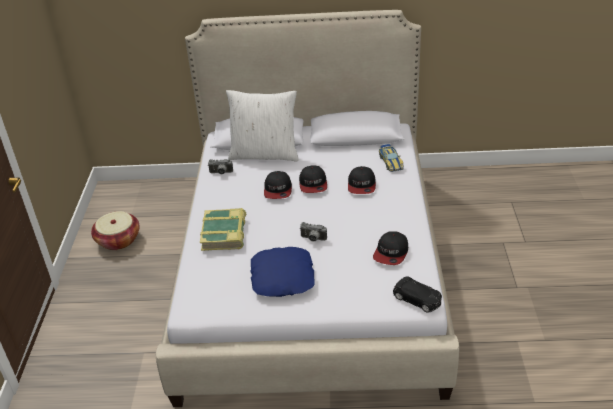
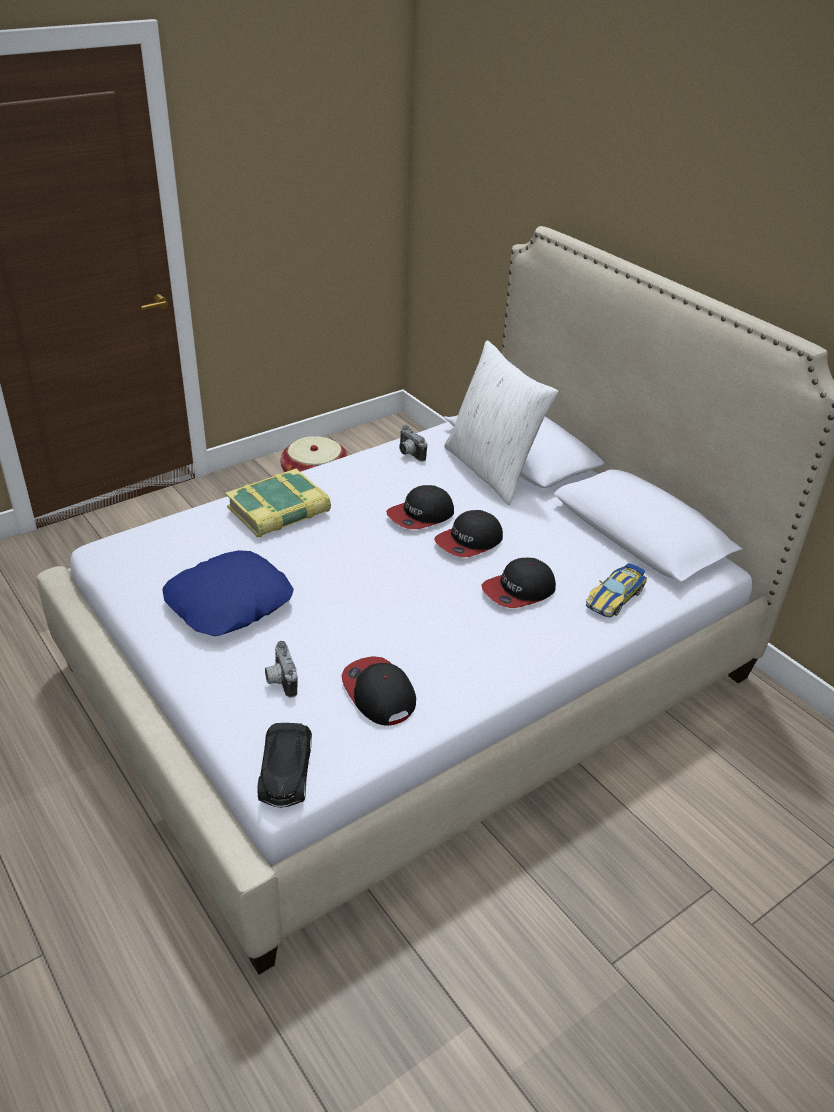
camera: 50 degrees right, 0 degrees up
(313, 239) = (339, 595): camera -> camera (280, 680)
(391, 253) = (378, 693): cap -> cap turned 75 degrees clockwise

